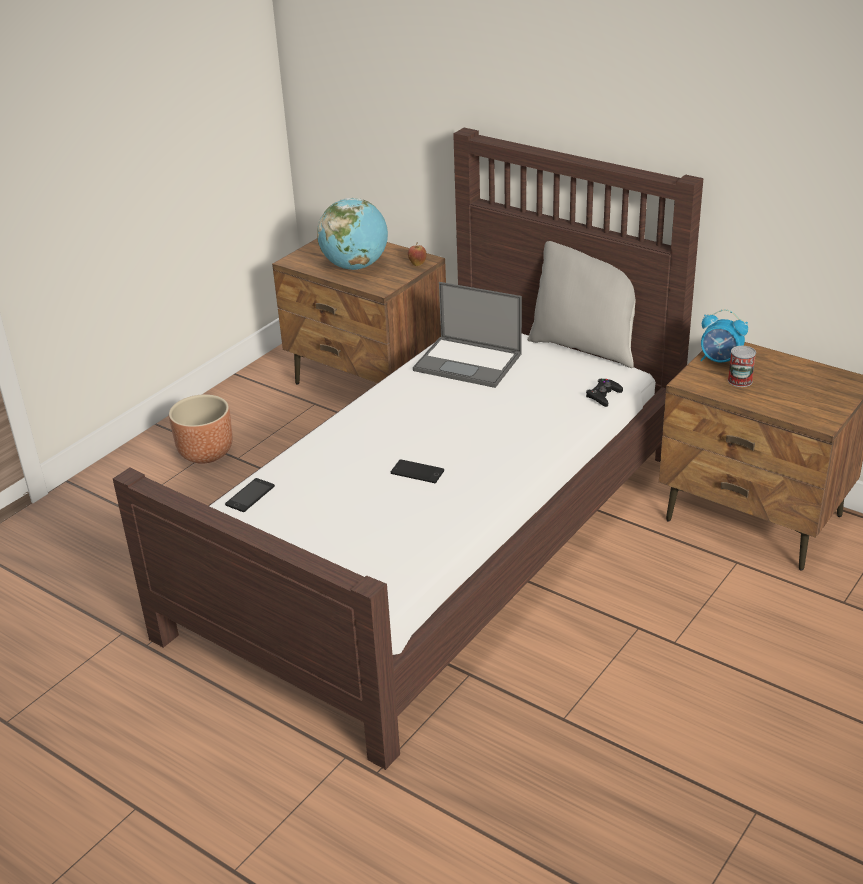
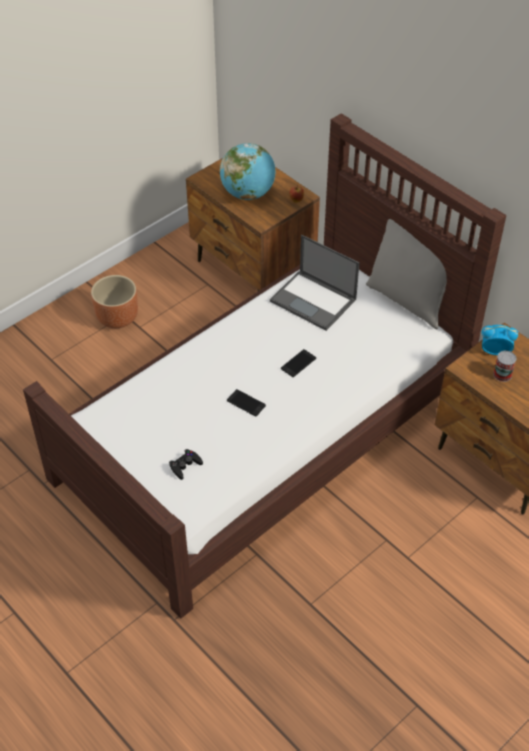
camera: 10 degrees right, 15 degrees up
(250, 495) = (123, 401): phone -> phone (298, 363)
(603, 396) = (404, 355): black game controller -> black game controller (185, 466)
(720, 361) = (494, 351): alarm clock -> alarm clock turned 150 degrees clockwise

